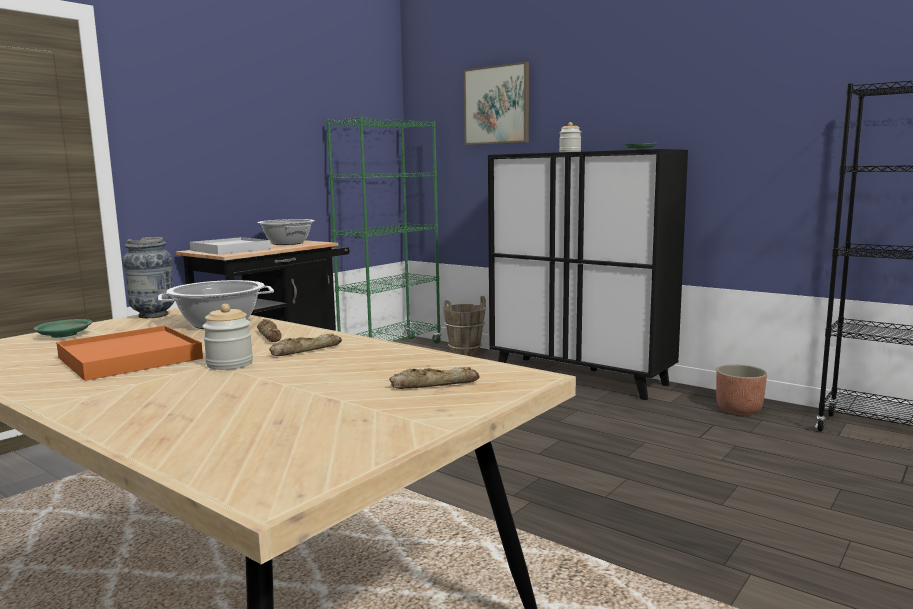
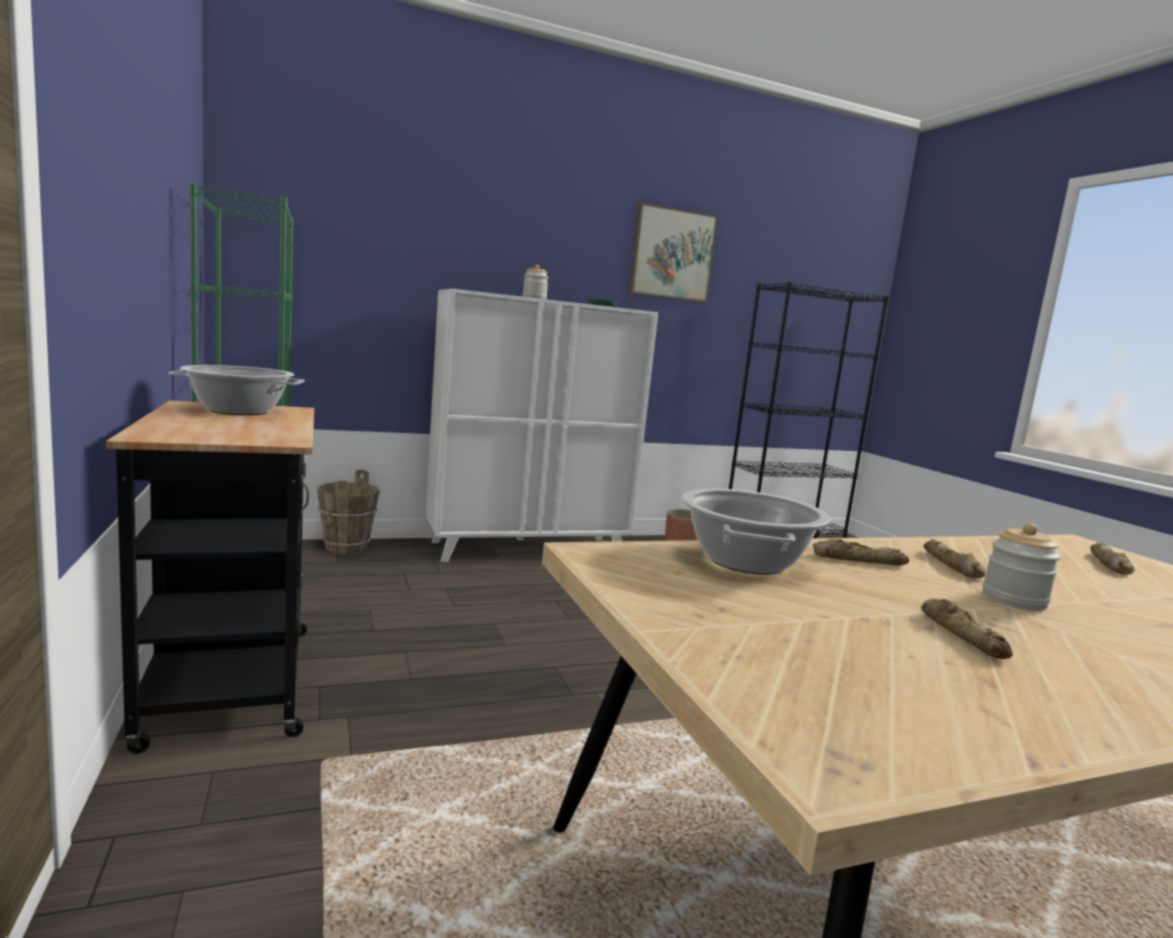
camera: 60 degrees left, 0 degrees up
(64, 335) = (735, 649): green plate -> none
(130, 358) = (962, 635): orange tray -> bread
(153, 315) = (617, 575): vase -> none
(230, 250) = (221, 430): white tray -> none
(497, 105) = (395, 218): picture -> picture (672, 254)
(580, 377) = (528, 549): black cabinet -> white cabinet

